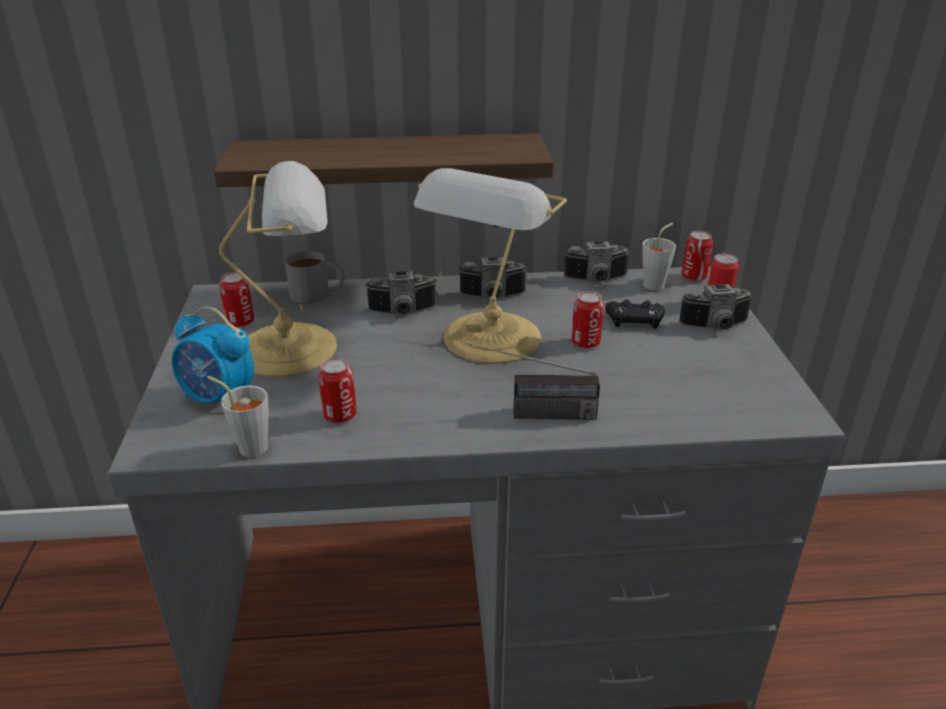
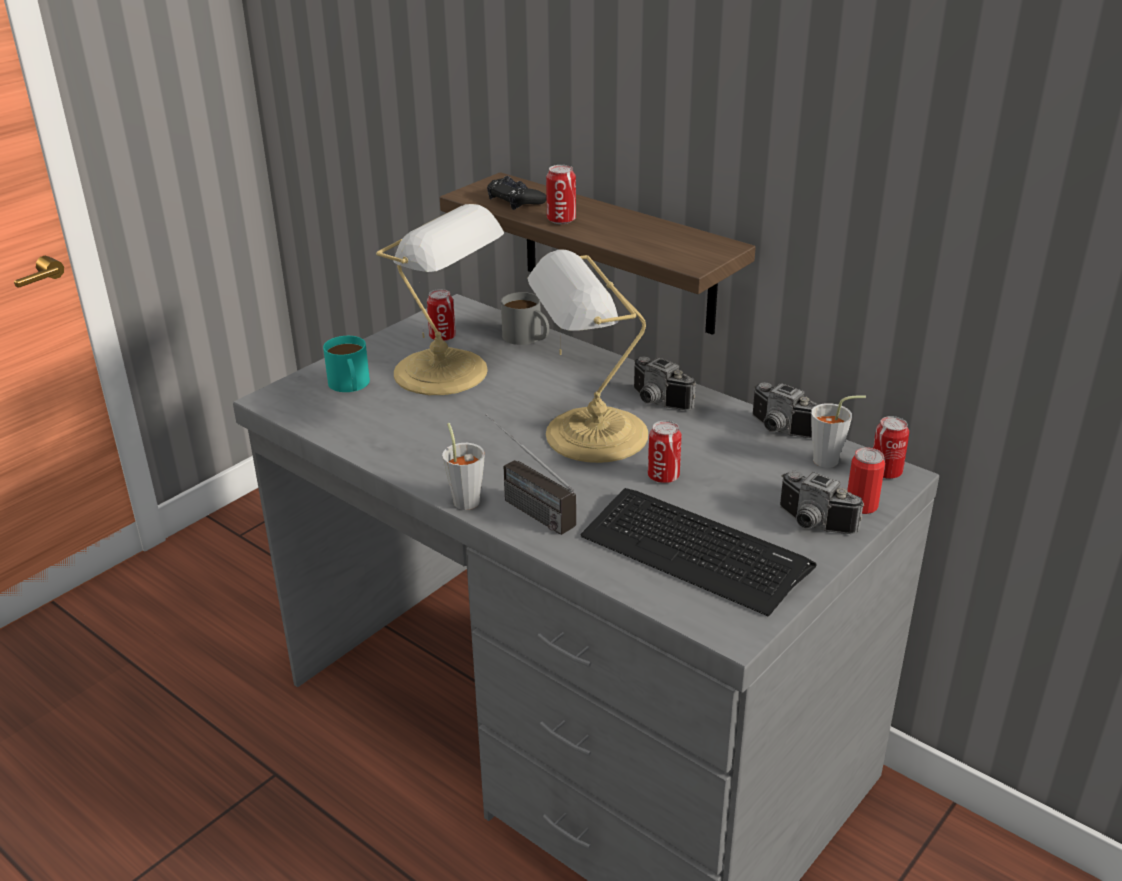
camera: 45 degrees right, 0 degrees up
(219, 398) = (350, 386): alarm clock -> turquoise mug
(248, 446) = (320, 426): grey cup -> grey cup (465, 498)
(340, 415) = (399, 435): can -> can (561, 220)
(403, 312) = (564, 382): camera -> none
(634, 319) = (746, 479): black game controller -> black game controller (515, 200)
(690, 380) = (694, 551): none -> keyboard

